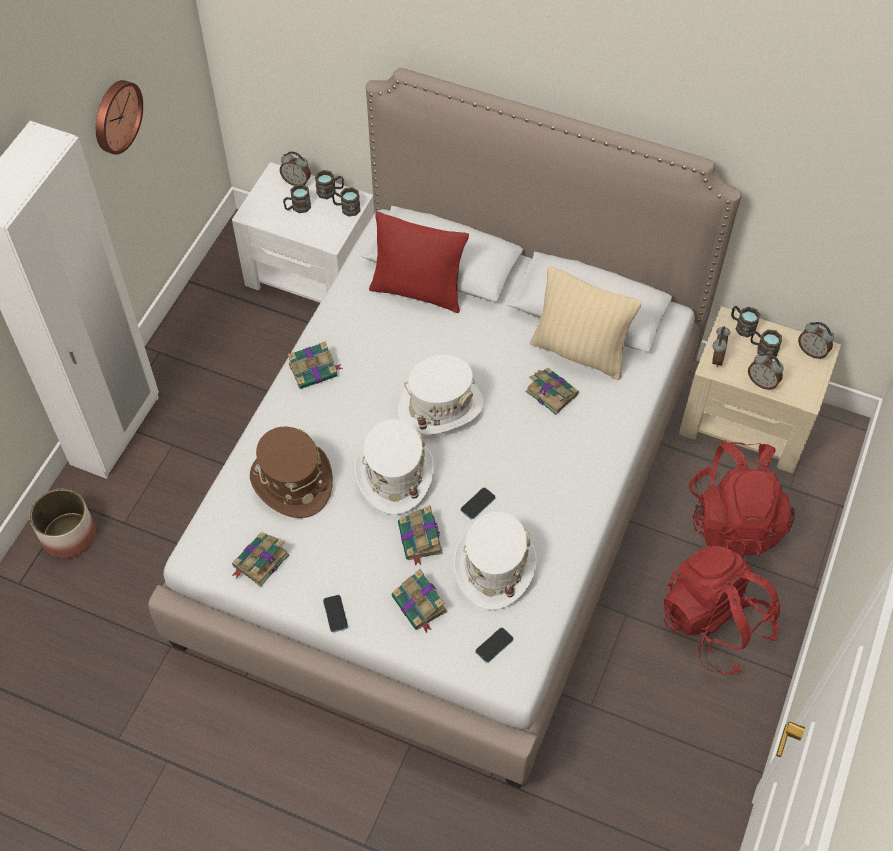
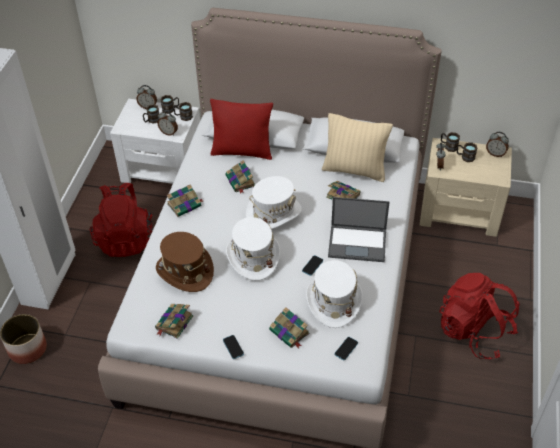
camera: 10 degrees left, 10 degrees down
(115, 116) = (32, 57): wall clock -> none
(420, 539) = (280, 293): book -> book (240, 181)
(554, 477) = (358, 243): none -> laptop
(734, 520) = (468, 268): red backpack -> red backpack (125, 239)
(762, 382) = (470, 174): alarm clock -> alarm clock (169, 132)

